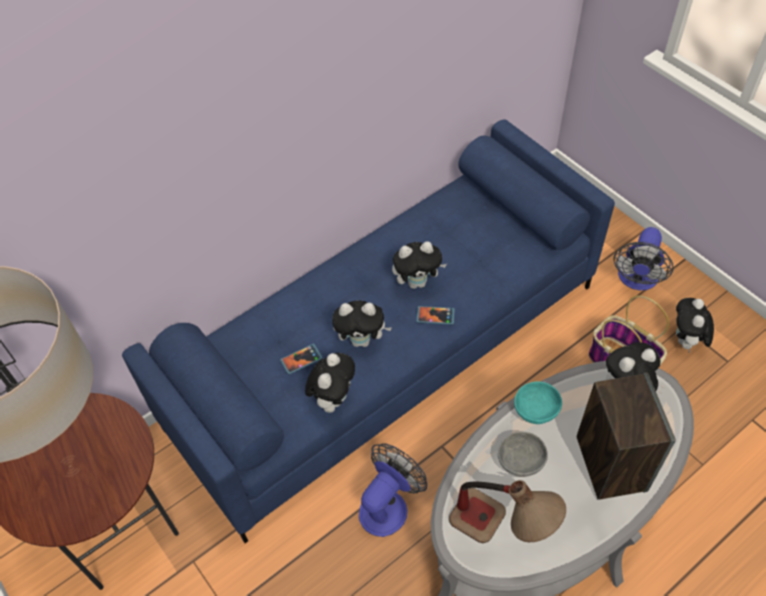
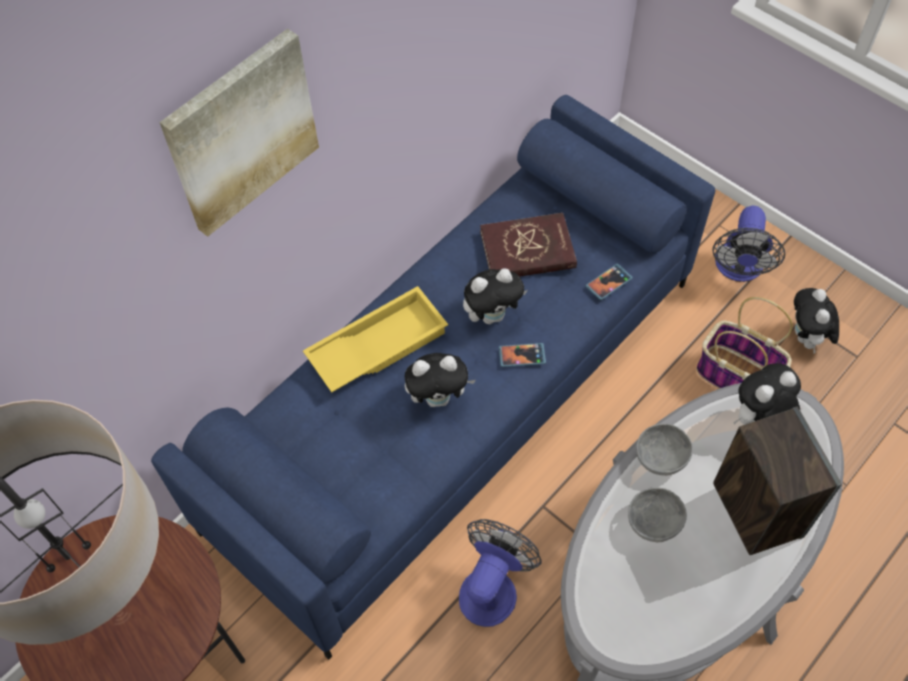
camera: 10 degrees left, 5 degrees up
(210, 89) = (241, 132): none -> picture
(301, 359) = (370, 432): phone -> phone (608, 283)
(321, 293) = (377, 344): none -> yellow tray
(333, 398) = (418, 475): plush toy -> none
(455, 236) = (527, 250): none -> red book
(502, 530) = (646, 608): table lamp -> none
(535, 410) = (660, 457): turquoise bowl -> grey bowl

